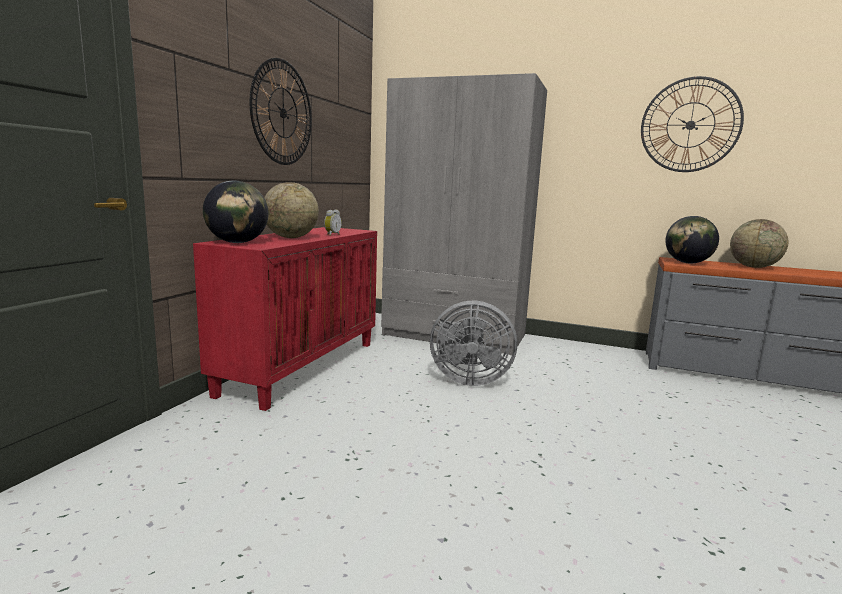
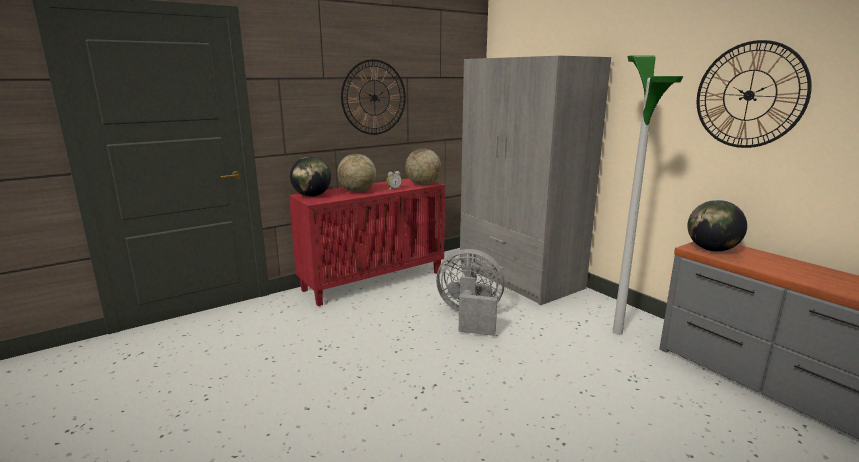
camera: 35 degrees right, 5 degrees up
(467, 379) = (470, 317): grey fan -> grey fan turned 150 degrees clockwise
(602, 363) = (617, 332): none -> floor lamp
(753, 267) = (790, 267): globe -> globe (423, 184)

